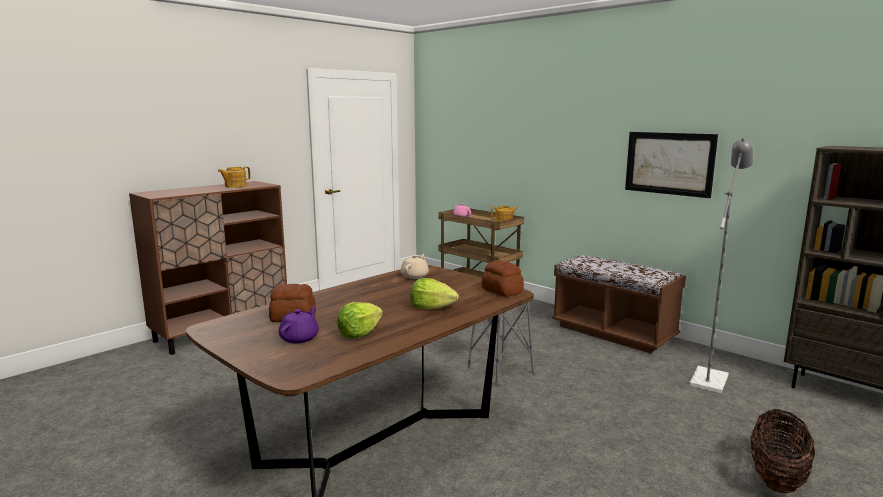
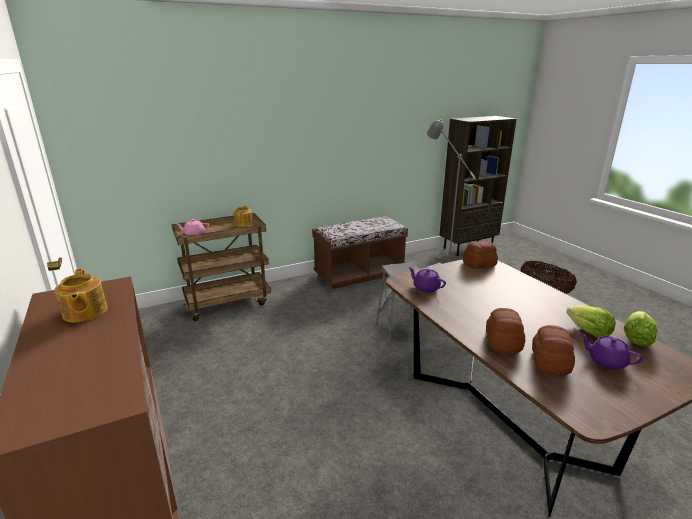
camera: 70 degrees left, 10 degrees up
(323, 303) = (503, 341): none -> bread
(415, 276) = (426, 288): beige teapot -> purple teapot
(431, 308) = (520, 294): lettuce -> lettuce (636, 338)
(669, 163) = (368, 141): picture -> none

